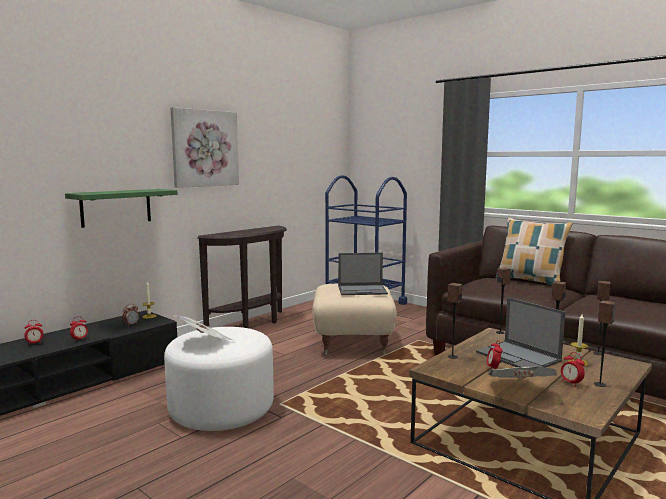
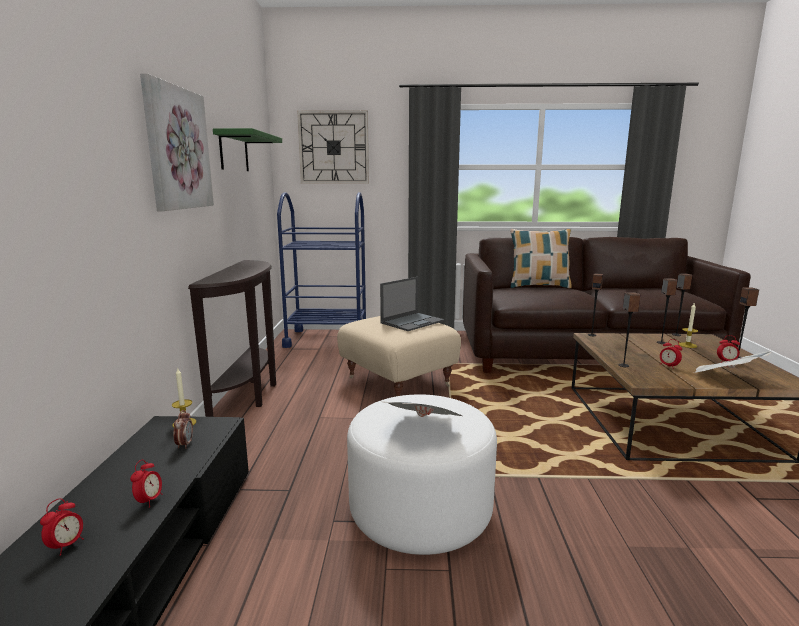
camera: 40 degrees left, 5 degrees up
(116, 207) = (98, 250): green shelf -> green shelf (234, 152)
(390, 137) = (334, 147): none -> wall clock
(519, 357) = (653, 351): laptop -> none

